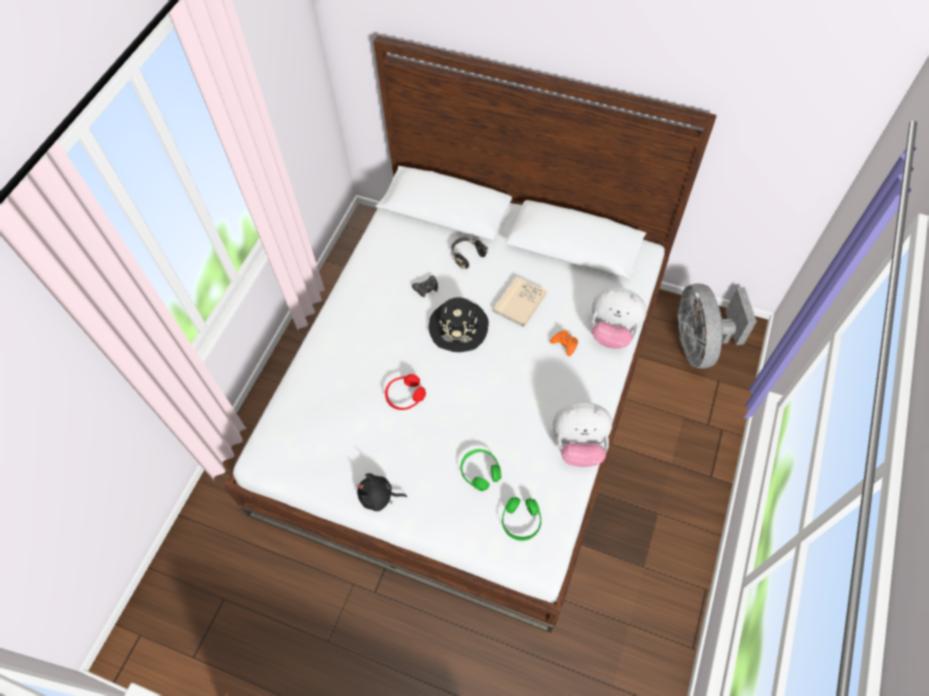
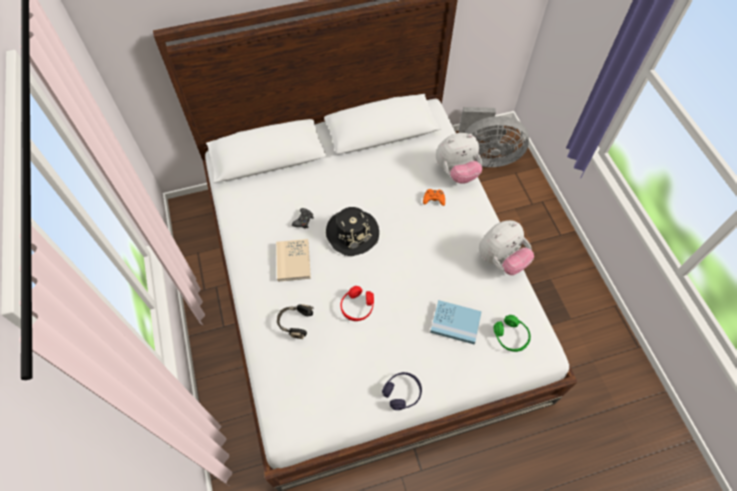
camera: 40 degrees left, 0 degrees up
(379, 497) = (402, 392): black plush toy -> purple headphones
(467, 255) = (313, 179): black headphones -> black headphones (295, 323)
(480, 471) = (455, 323): green headphones -> blue book
(520, 303) = (379, 190): beige book -> beige book (293, 261)
(699, 344) = (485, 156): grey fan -> grey fan turned 45 degrees counterclockwise

